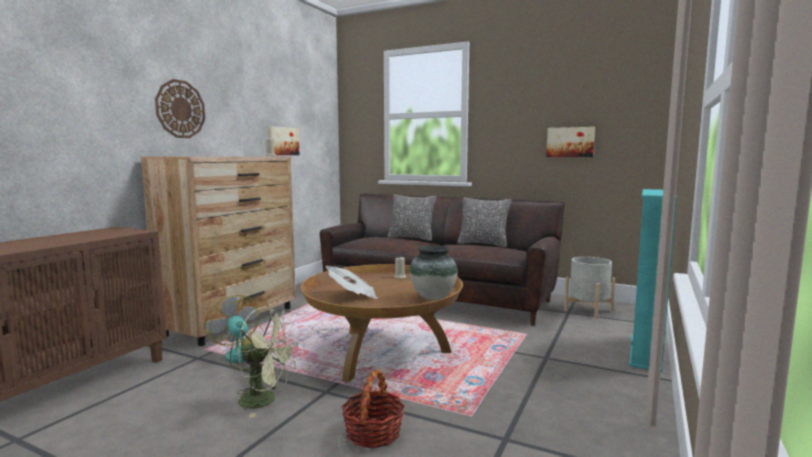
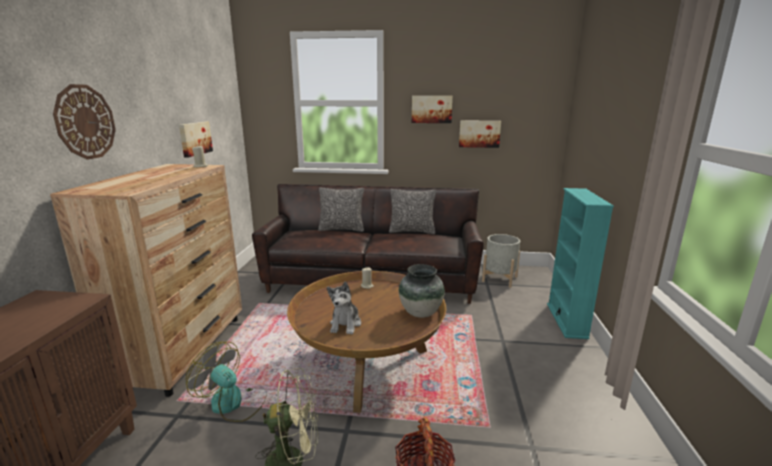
camera: 20 degrees left, 10 degrees up
(353, 296) = (345, 324): newspaper -> plush toy
(517, 117) = (431, 109): none -> picture

